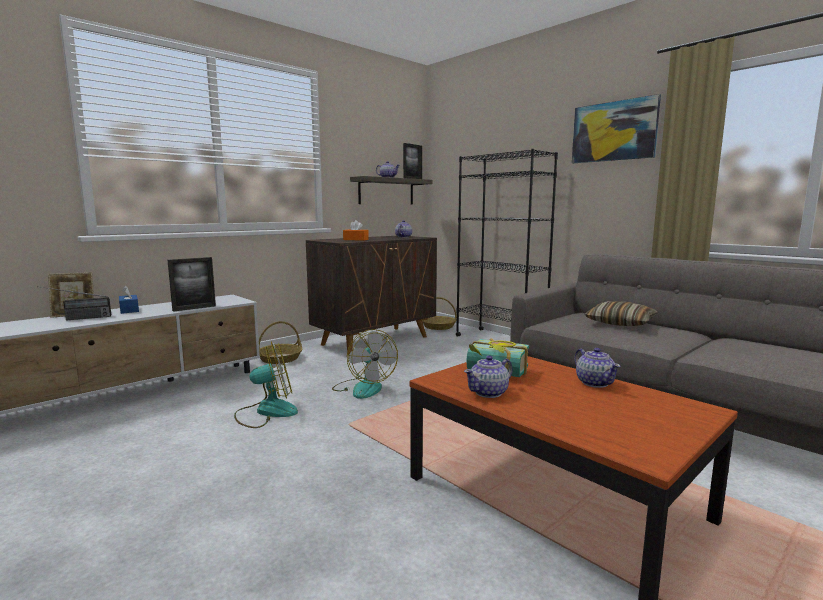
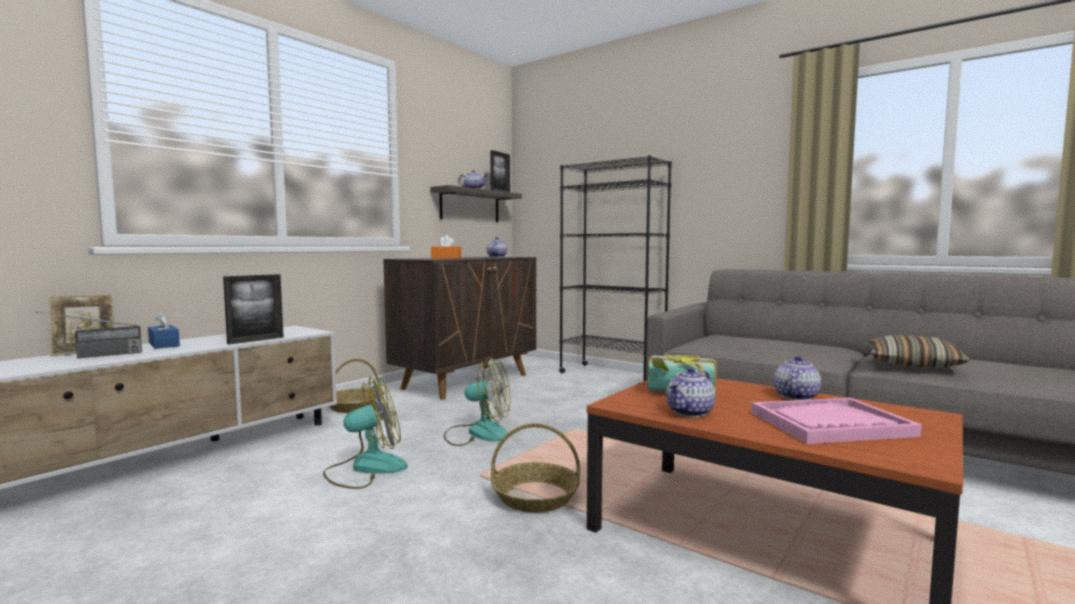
camera: 10 degrees left, 5 degrees down
(363, 387) = (478, 433): fan -> fan turned 45 degrees counterclockwise
(438, 327) = (534, 364): basket -> basket (536, 497)
(594, 383) = (795, 396): teapot -> teapot turned 120 degrees counterclockwise
(601, 413) = (830, 424): none -> pink tray
(614, 131) = (733, 139): picture -> none
(620, 323) = (769, 341): pillow -> pillow (911, 364)

